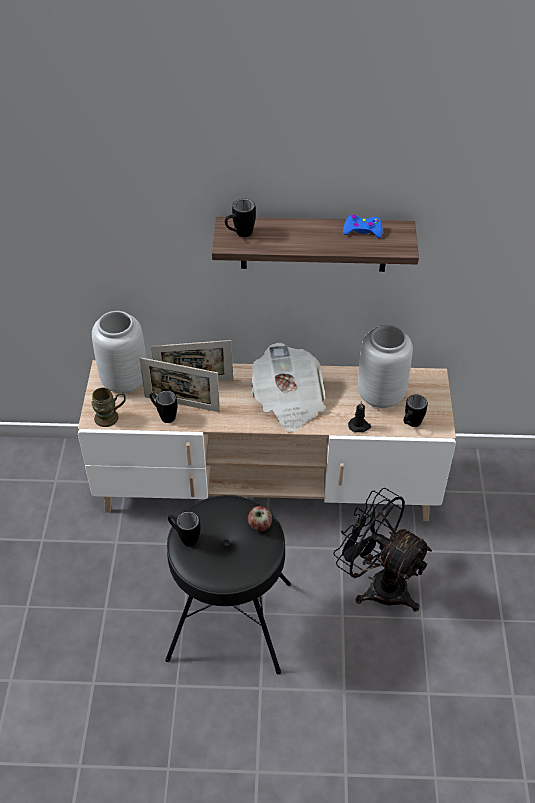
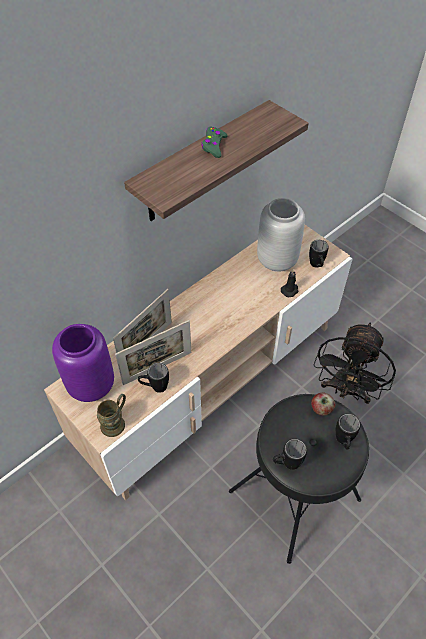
camera: 45 degrees left, 5 degrees up
(123, 380) = (90, 385): grey vase -> purple vase
(239, 234) = (164, 183): black mug -> black mug (343, 442)
(288, 402) = (227, 308): newspaper -> none
(314, 230) = (214, 146): none -> green game controller
(362, 231) = (247, 126): blue game controller -> none
(378, 584) = (345, 390): black fan -> black fan turned 60 degrees counterclockwise

